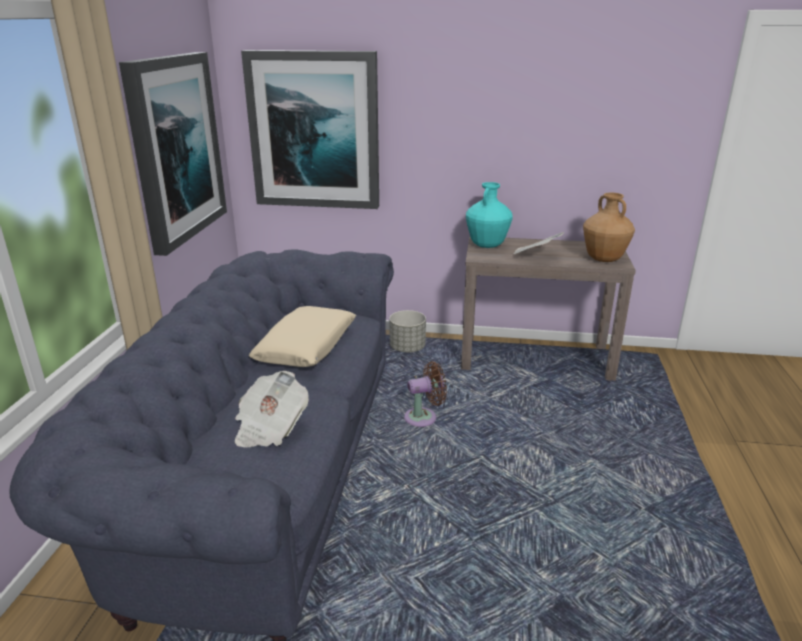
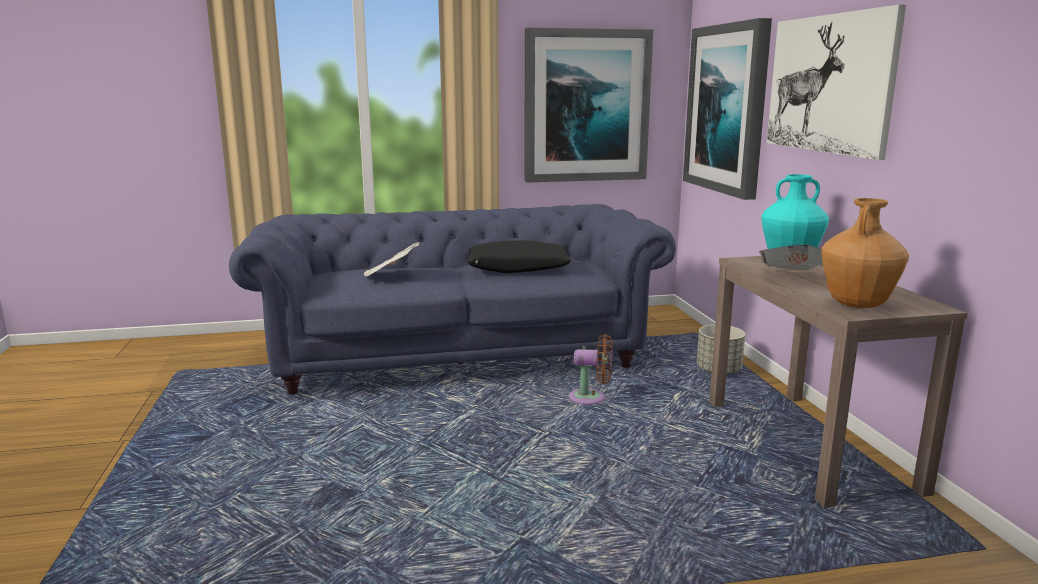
camera: 70 degrees right, 10 degrees down
(306, 347) = (517, 268): beige pillow -> black pillow
(424, 417) = (591, 398): brown fan -> brown fan turned 45 degrees counterclockwise
(468, 110) = (829, 84): none -> picture

